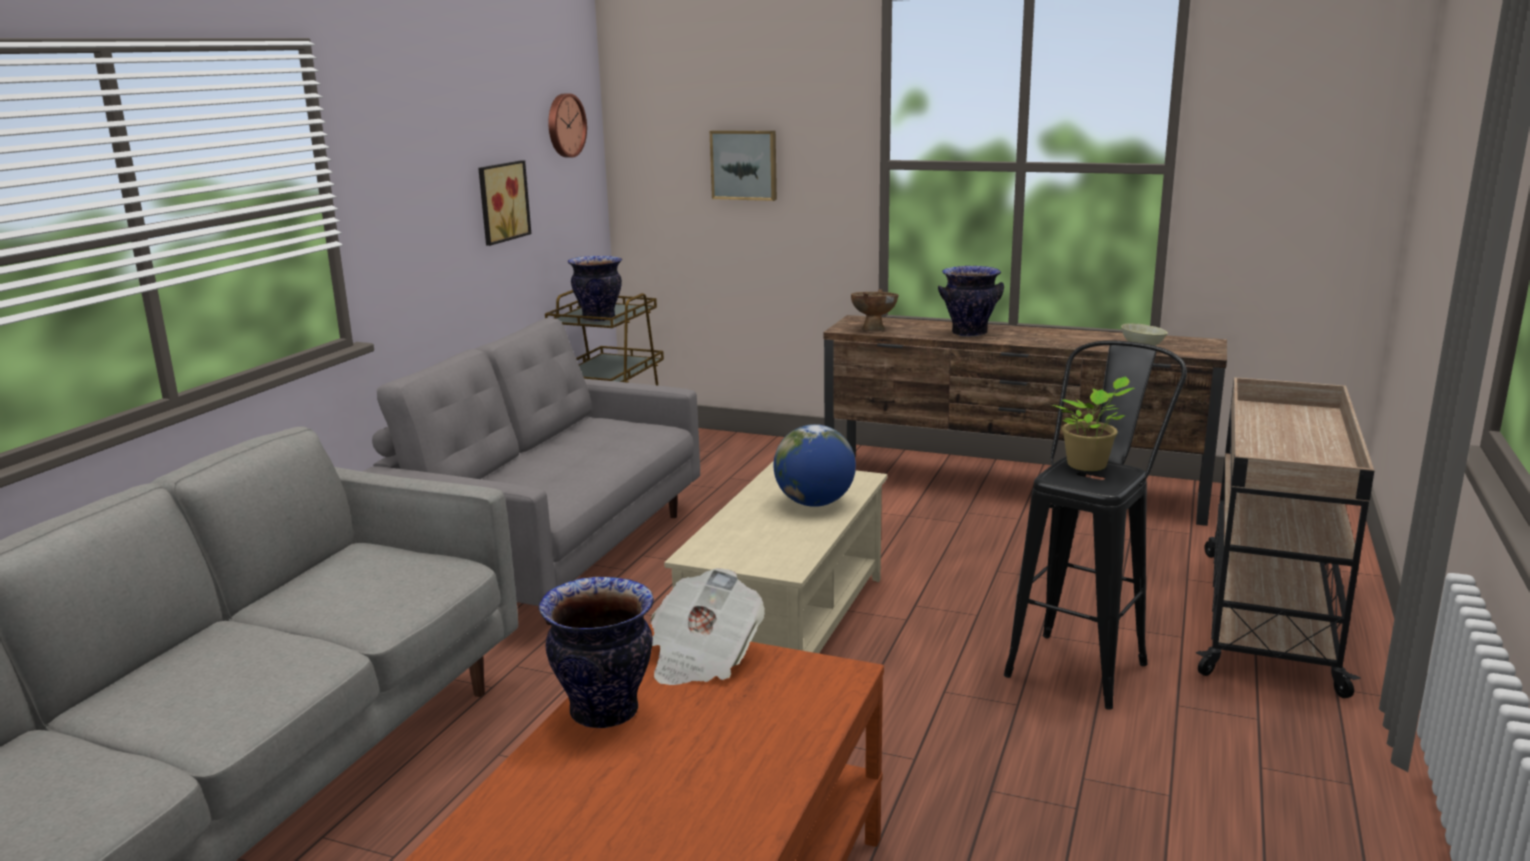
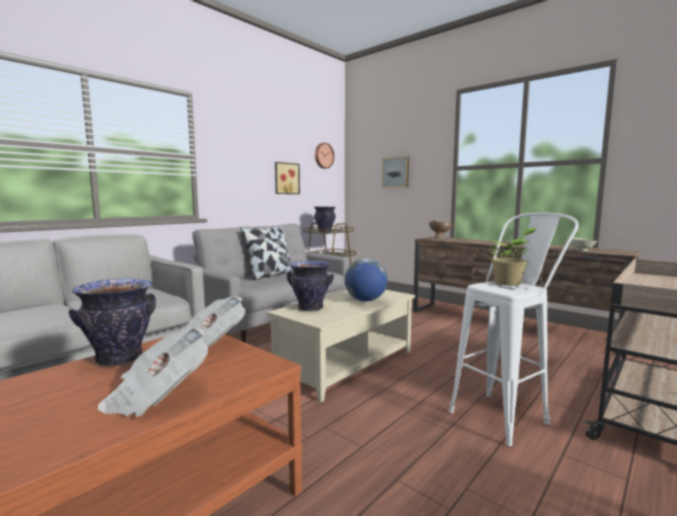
camera: 20 degrees right, 10 degrees down
(540, 455) = (269, 275): none -> pillow
(755, 751) = (157, 395): none -> newspaper
(969, 333) = (486, 242): vase -> vase (310, 308)
(1084, 661) = (506, 413): black stool -> white stool

